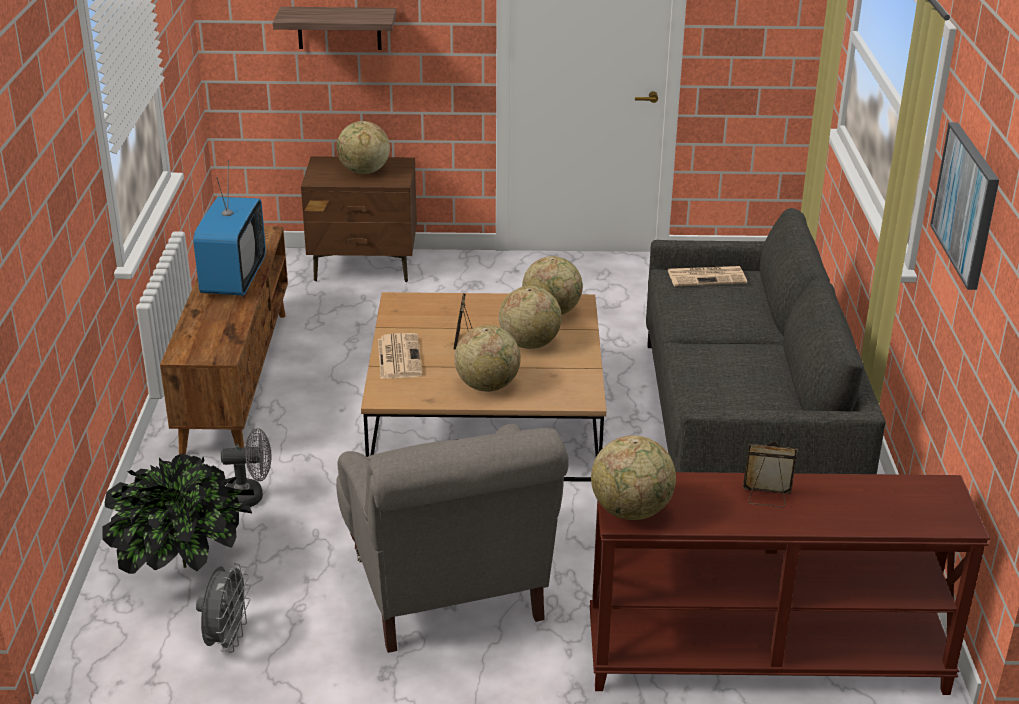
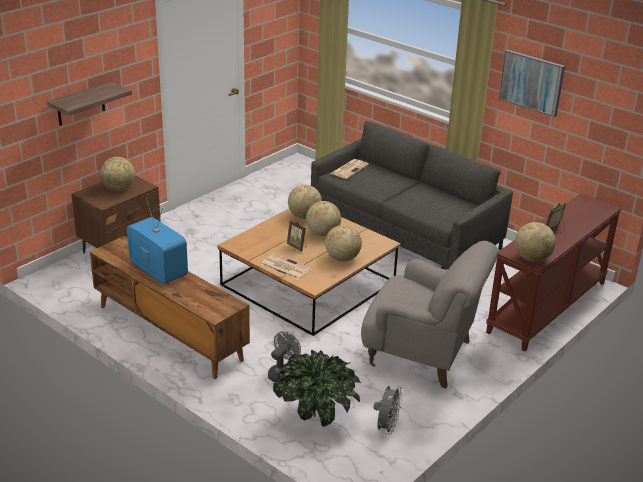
camera: 50 degrees left, 0 degrees up
(227, 640) = (386, 427): grey fan -> grey fan turned 60 degrees clockwise

